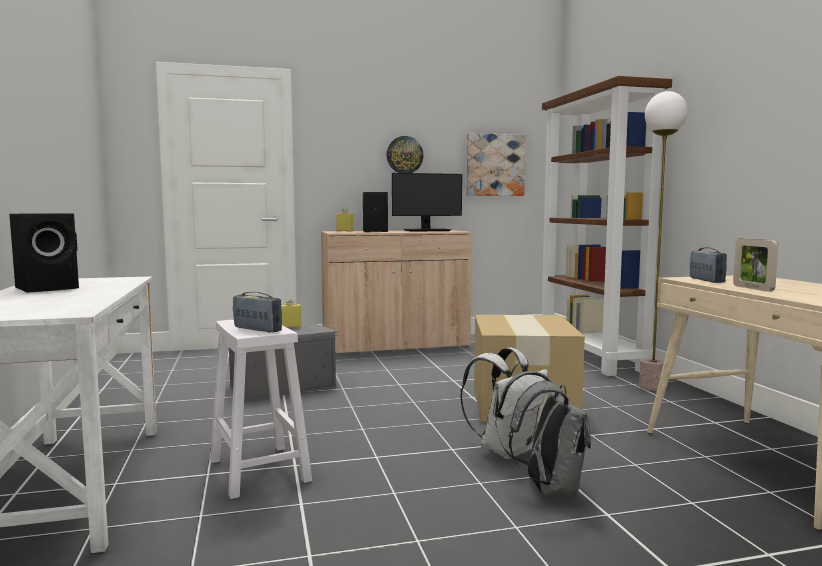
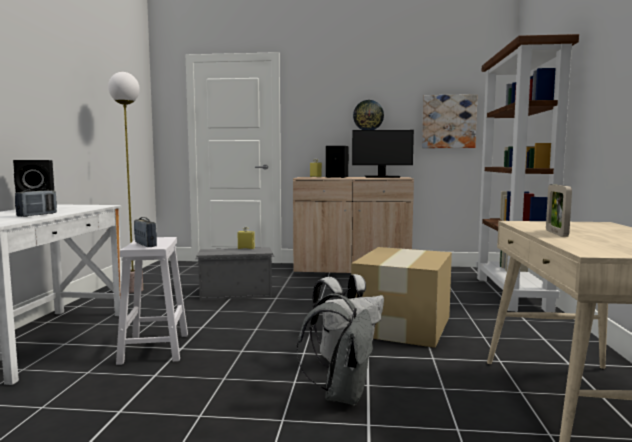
camera: 20 degrees right, 0 degrees up
(652, 387) = (541, 325): floor lamp -> floor lamp (133, 290)
(706, 280) = (535, 225): radio -> radio (37, 215)

